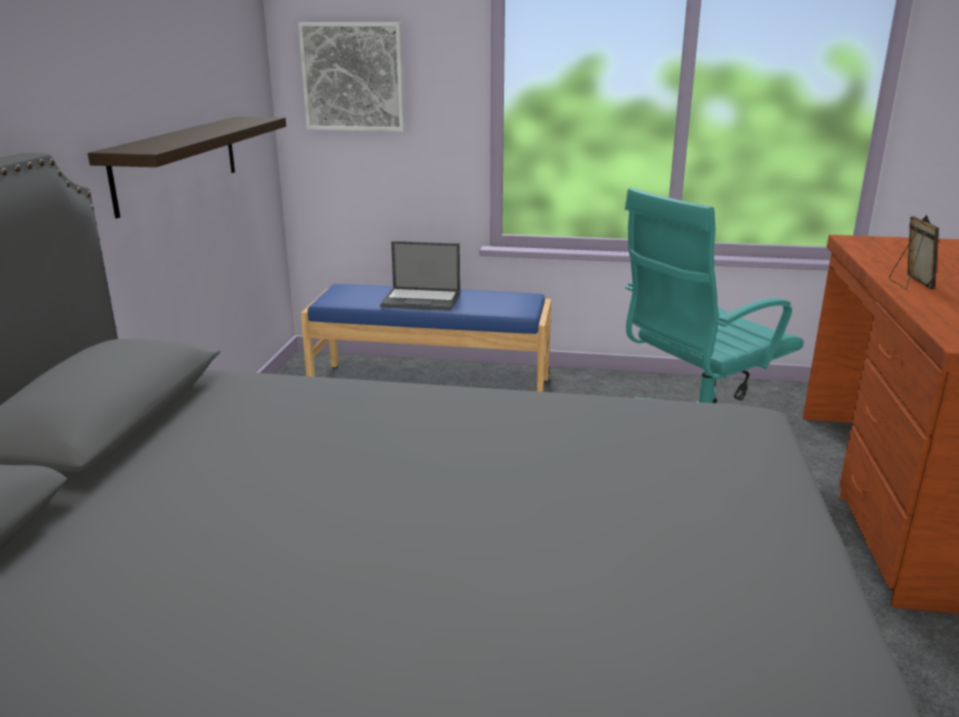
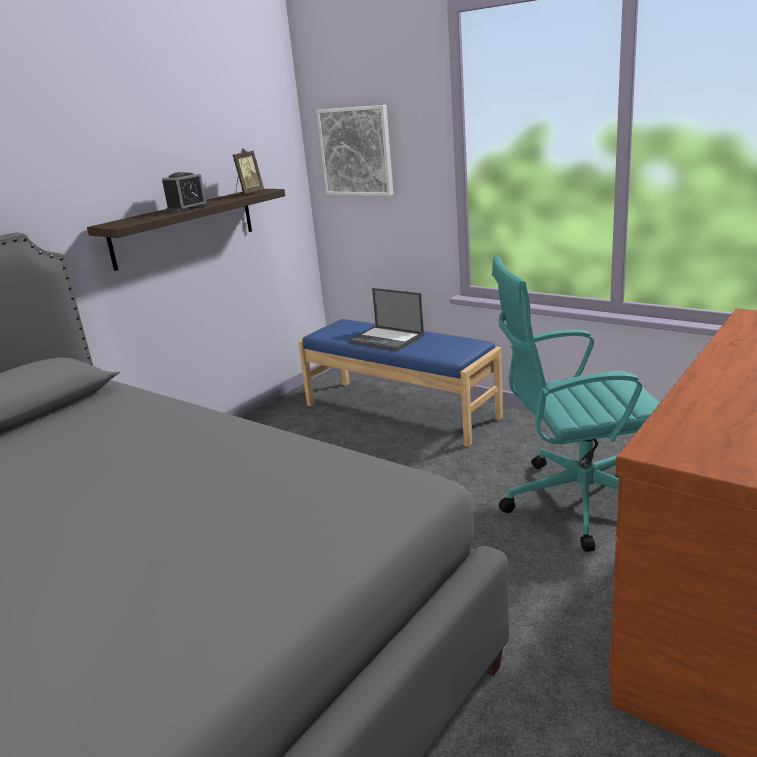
camera: 30 degrees right, 0 degrees up
(200, 133) = (187, 208): none -> alarm clock
(909, 284) = (718, 375): picture frame -> picture frame (249, 193)

